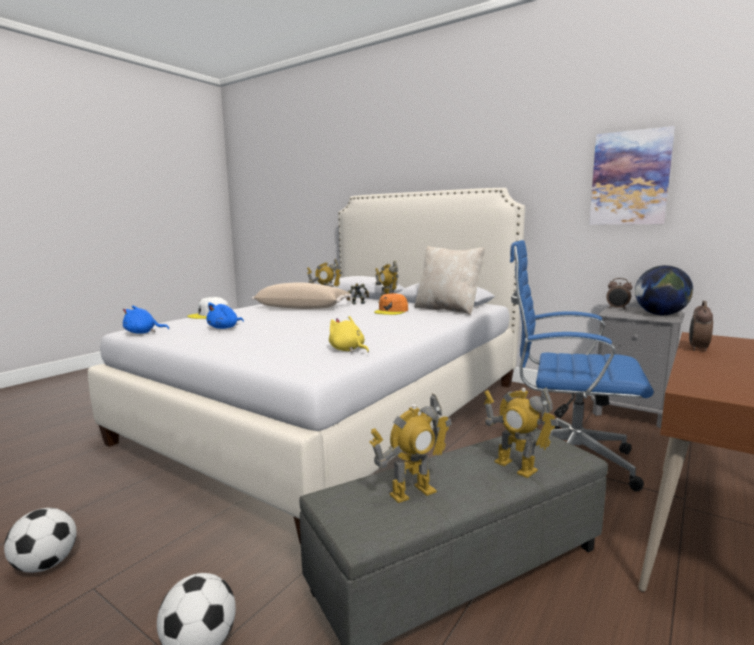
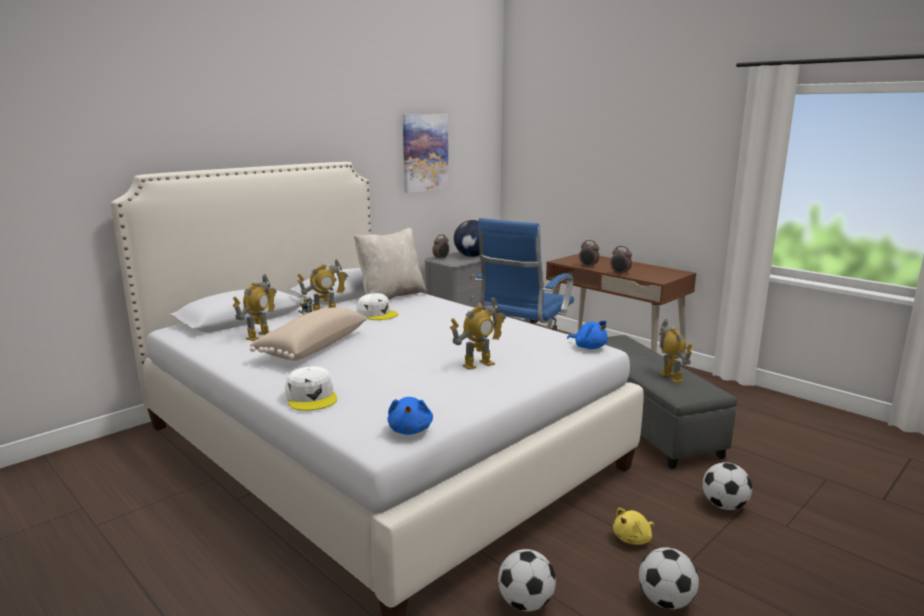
camera: 80 degrees left, 5 degrees up
(99, 487) = (525, 603): none -> football
(225, 328) = (423, 381): blue plush toy -> blue plush toy (589, 347)
(348, 350) = (540, 336): yellow plush toy -> yellow plush toy (633, 539)
(391, 311) = (377, 314): orange cap -> white cap
(515, 466) = (637, 352): toy robot -> toy robot (478, 364)
(686, 365) = (620, 274): none -> alarm clock

